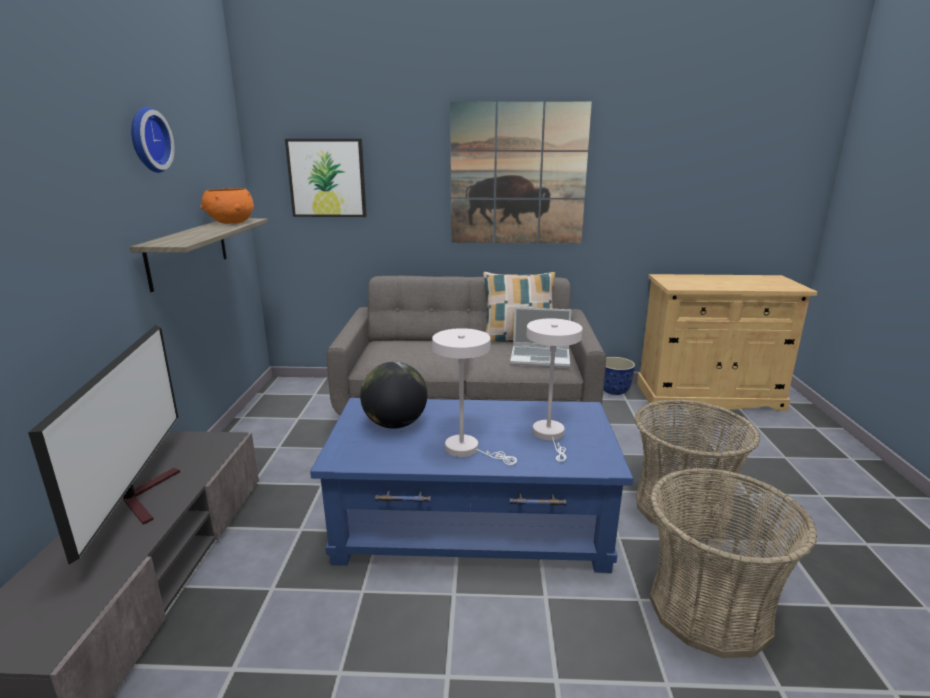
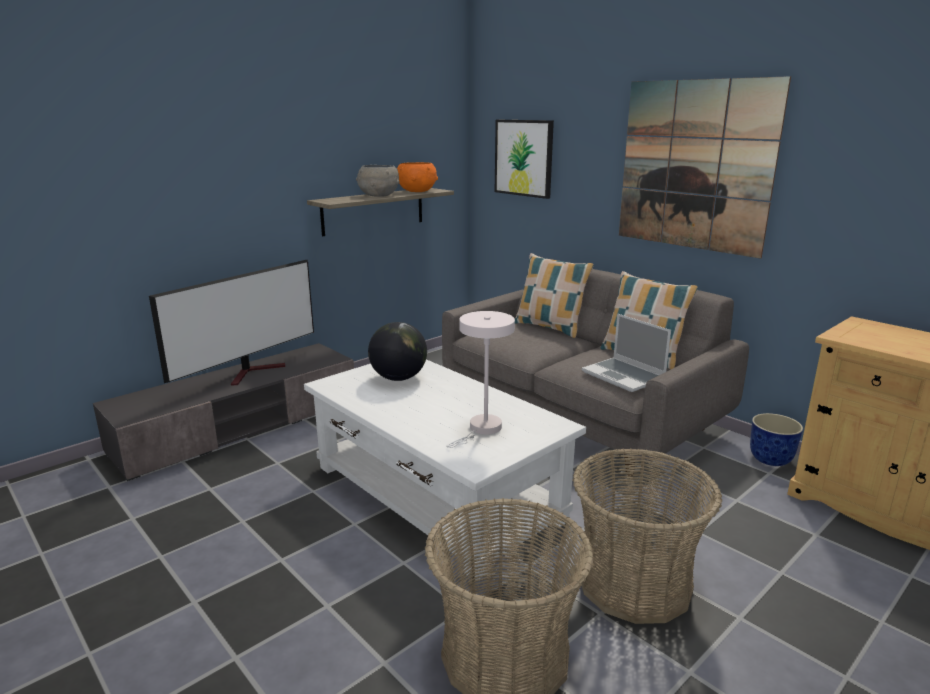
camera: 45 degrees right, 0 degrees up
(147, 140) = (343, 122): wall clock -> none
(205, 231) = (379, 195): none -> grey bowl
(415, 338) = (550, 327): none -> pillow
(467, 450) = (406, 412): white table lamp -> none
(472, 524) = (436, 493): blue coffee table -> white coffee table

